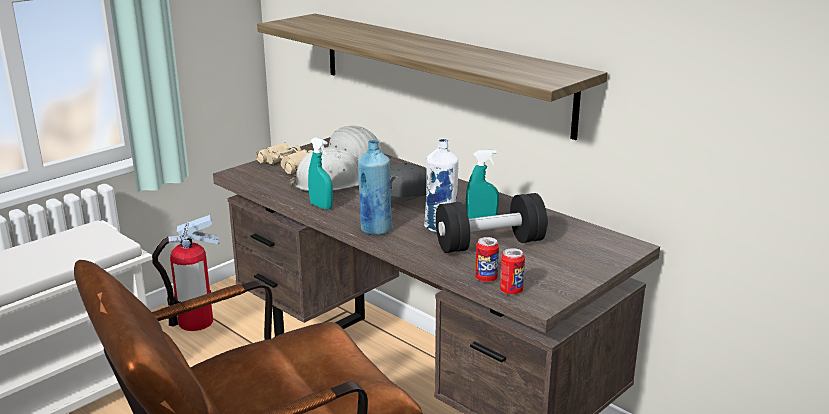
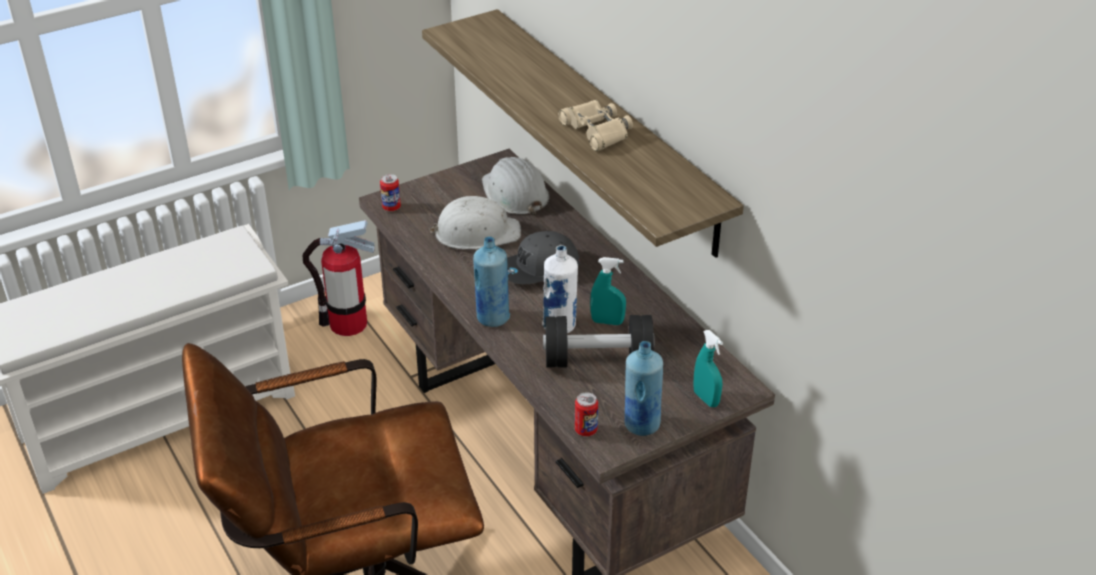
camera: 15 degrees right, 15 degrees up
(288, 164) = (441, 193): beige binoculars -> beige binoculars (596, 131)
(321, 206) = (451, 271): turquoise spray bottle -> turquoise spray bottle (706, 399)
(486, 279) = (570, 409): can -> can (391, 207)
(560, 280) = (641, 425): none -> blue bottle

